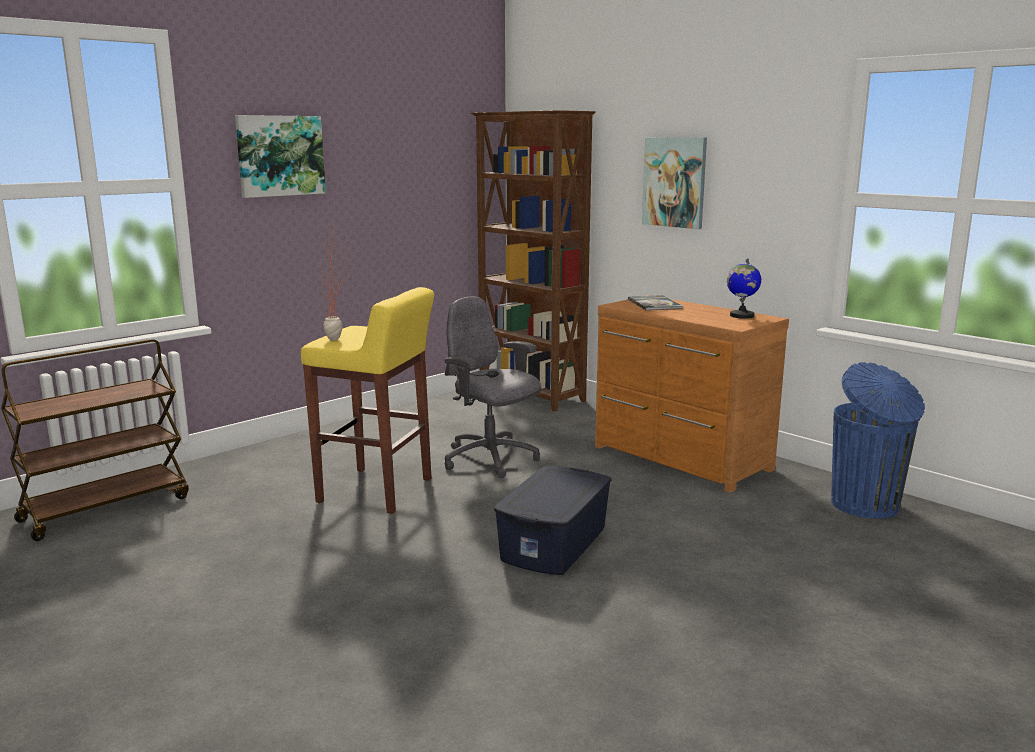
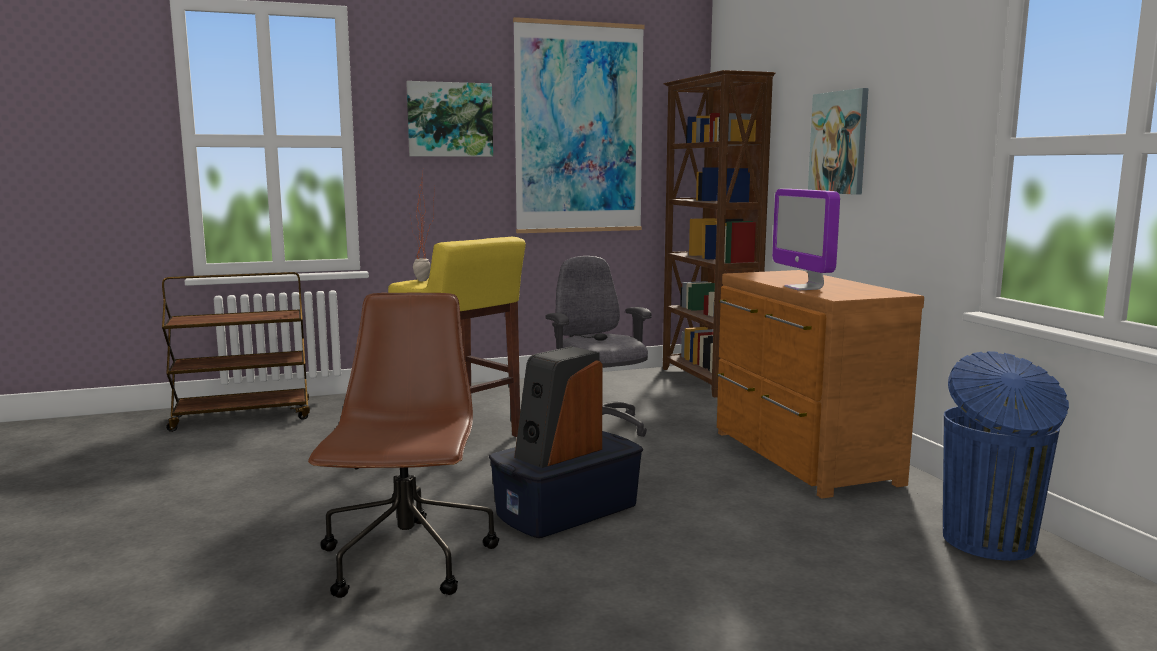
camera: 25 degrees right, 5 degrees down
(399, 160) = (579, 129): none -> picture
(477, 623) = (407, 561): none -> brown office chair
(551, 494) = (558, 452): none -> speaker
(654, 304) = (787, 276): book -> none
(694, 318) = (803, 288): none -> monitor
(741, 316) = (867, 290): globe -> none

